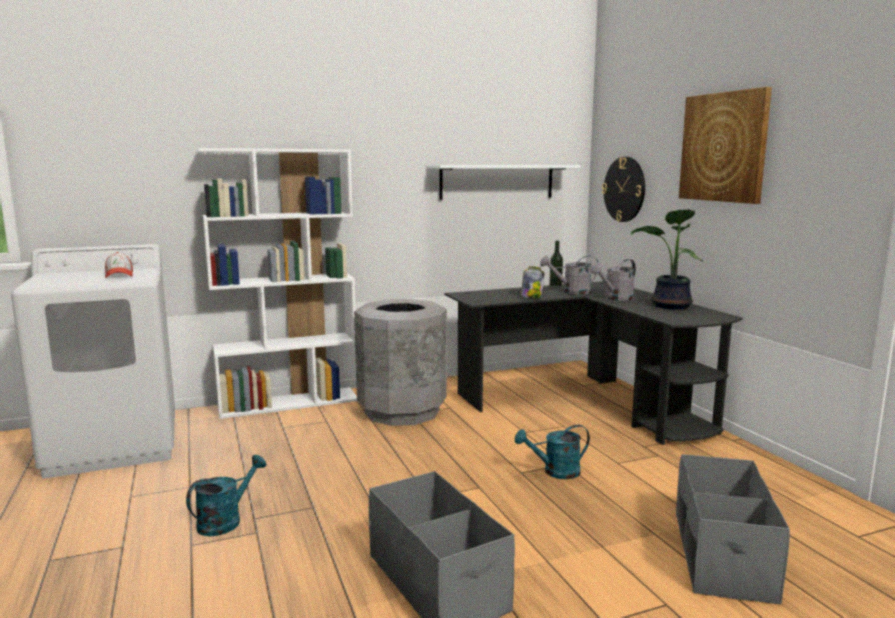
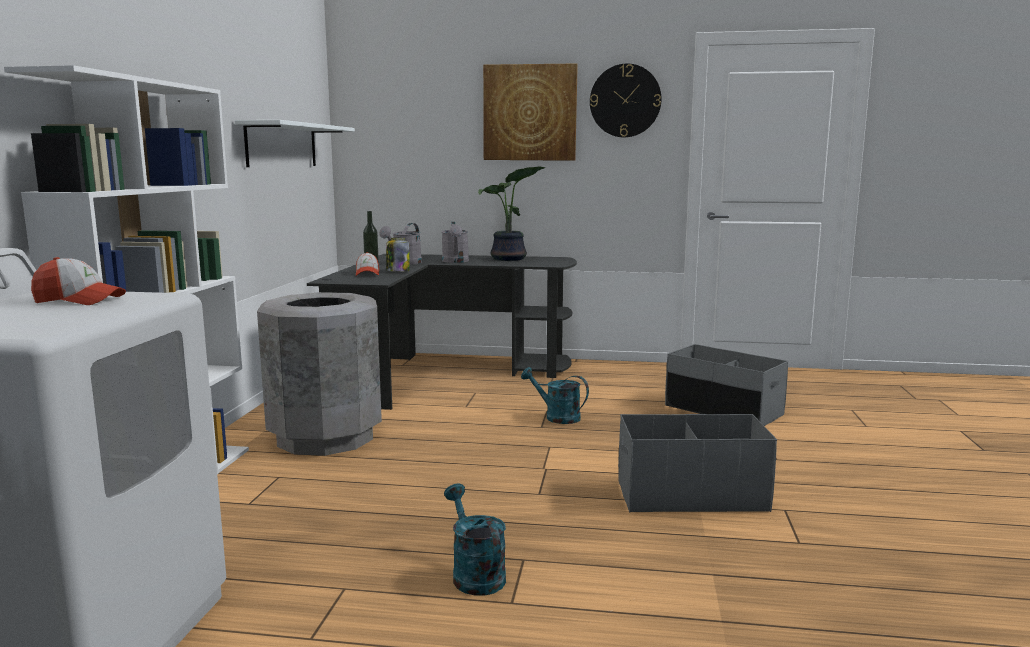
camera: 60 degrees left, 0 degrees up
(505, 294) = (367, 274): none -> cap
(555, 472) = (556, 417): turquoise watering can -> turquoise watering can turned 105 degrees clockwise
(624, 189) = (397, 154): wall clock -> wall clock (625, 101)

